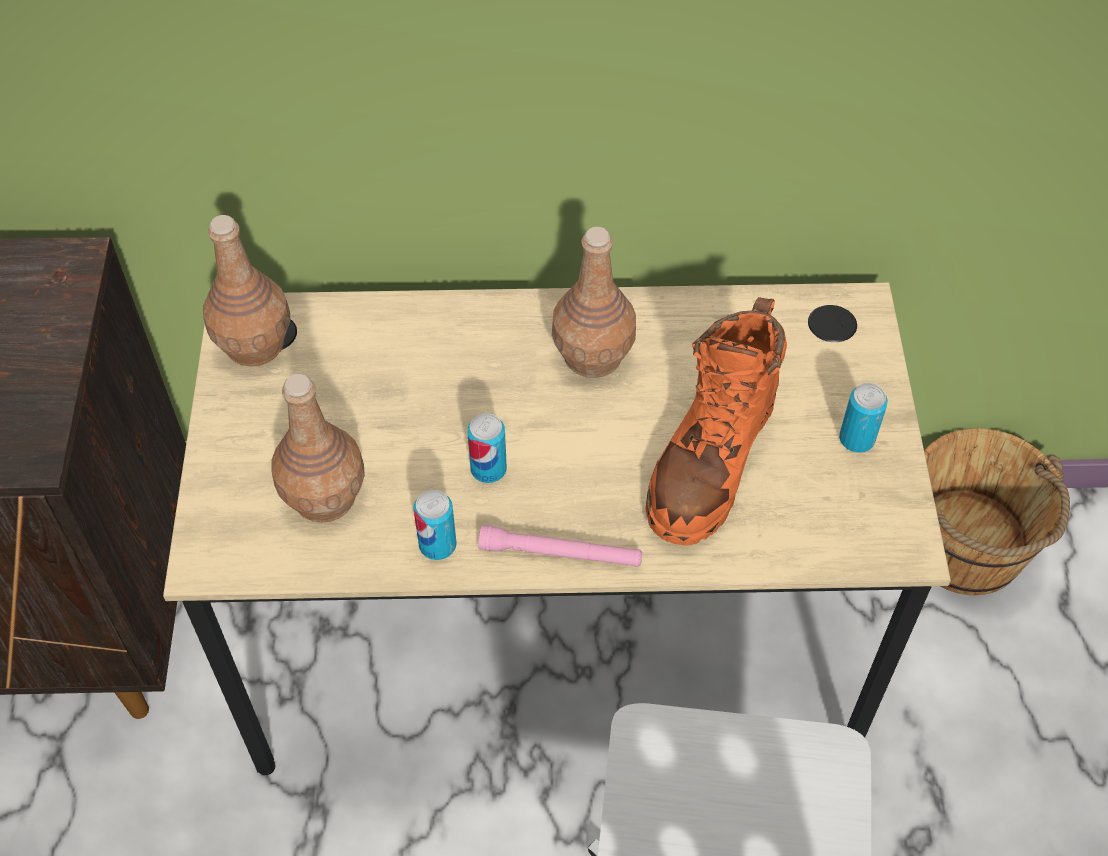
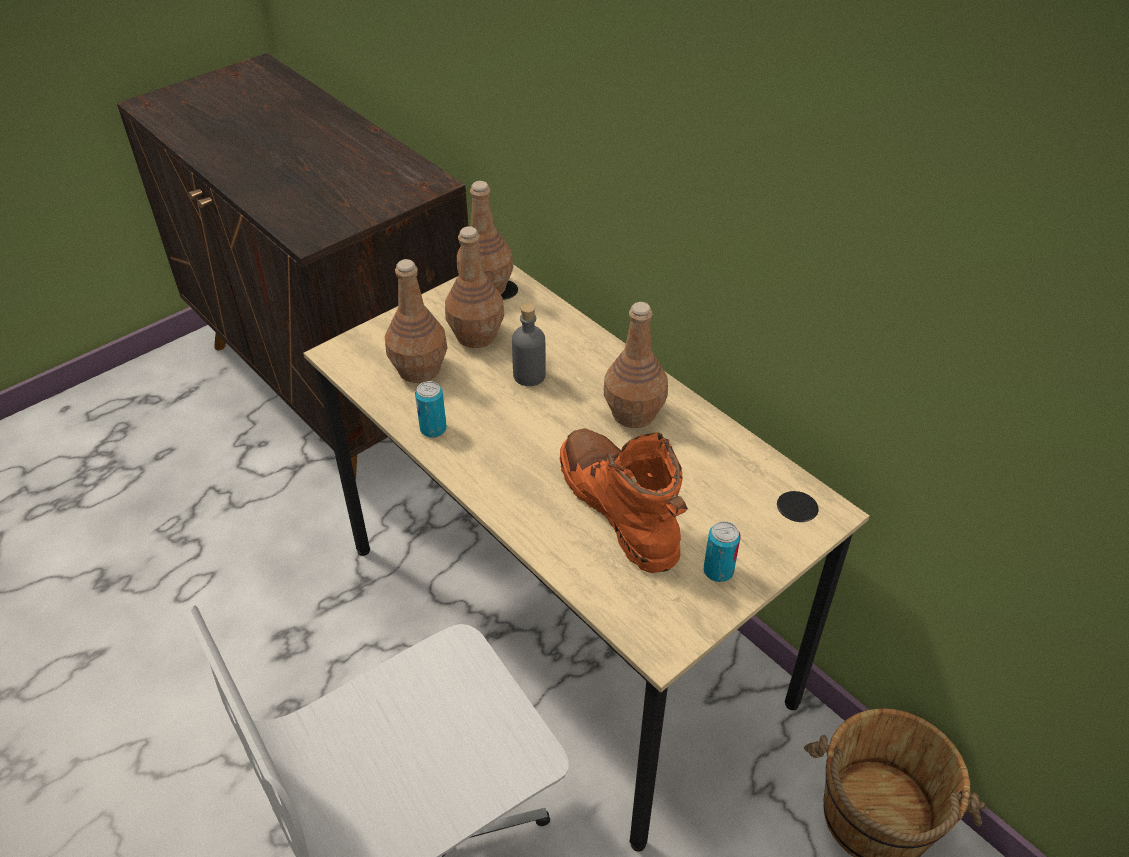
camera: 50 degrees right, 10 degrees down
(325, 406) = (476, 335): none -> brown bottle
(444, 403) = (529, 375): none -> grey bottle
(488, 469) = (505, 418): can -> none
(560, 554) = (479, 482): pink flashlight -> none
(711, 460) = (619, 509): orange boot -> orange boot turned 75 degrees clockwise

